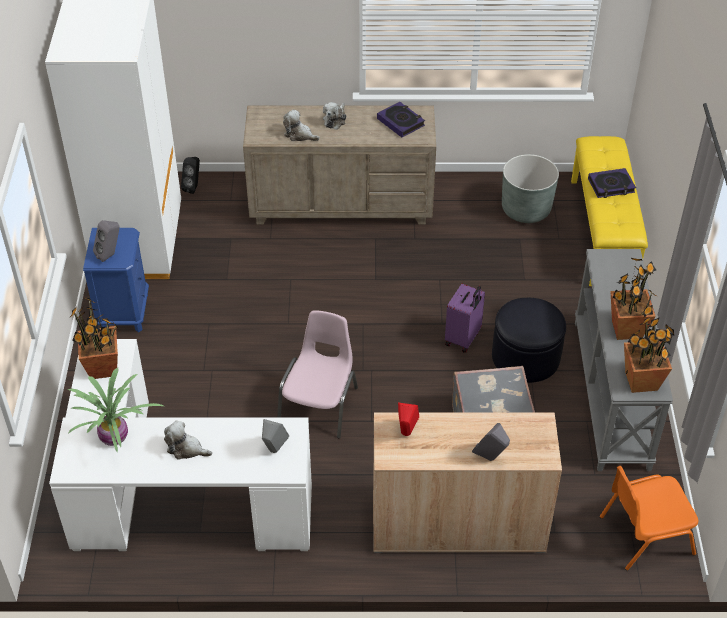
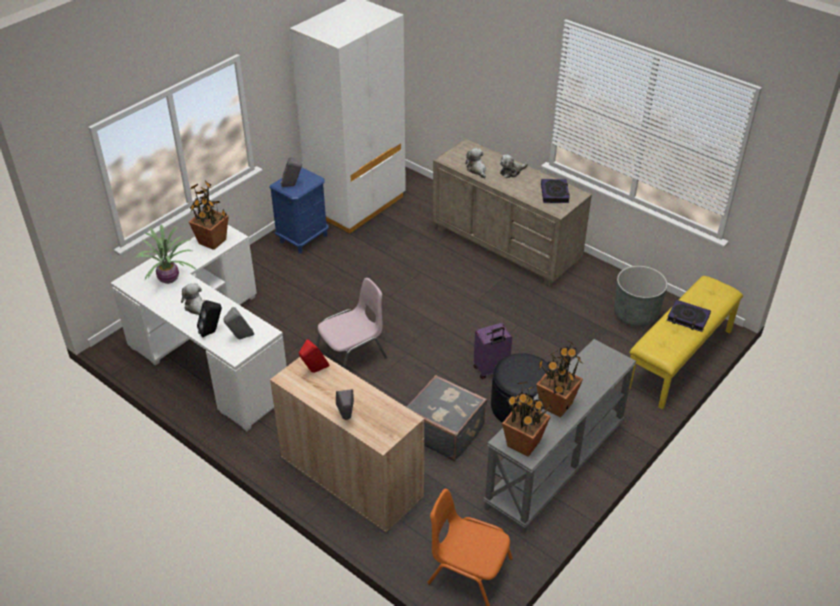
camera: 40 degrees right, 5 degrees down
(193, 187) = (424, 190): black speaker -> black speaker (212, 332)

